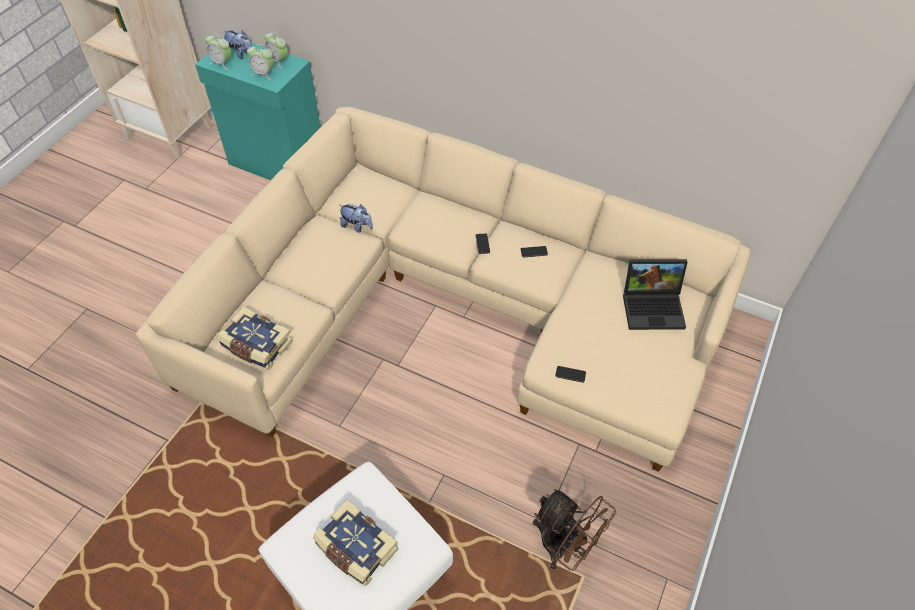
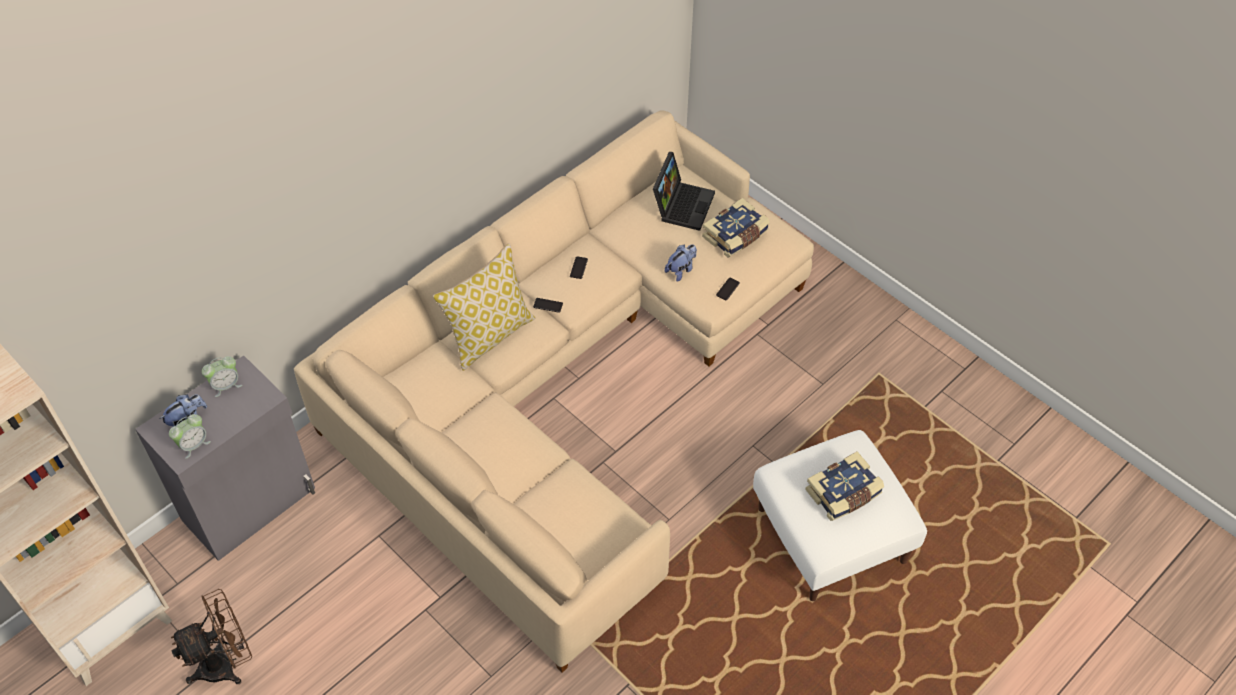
camera: 70 degrees left, 0 degrees up
(256, 346) = (601, 528): book -> book (736, 236)
(263, 74) = (242, 405): alarm clock -> none
(277, 164) = (251, 504): turquoise cabinet -> grey cabinet
(357, 226) = (469, 407): plush toy -> plush toy (681, 270)
(433, 215) = (489, 335): none -> pillow
(564, 546) = (849, 378): brown fan -> brown fan (226, 663)

